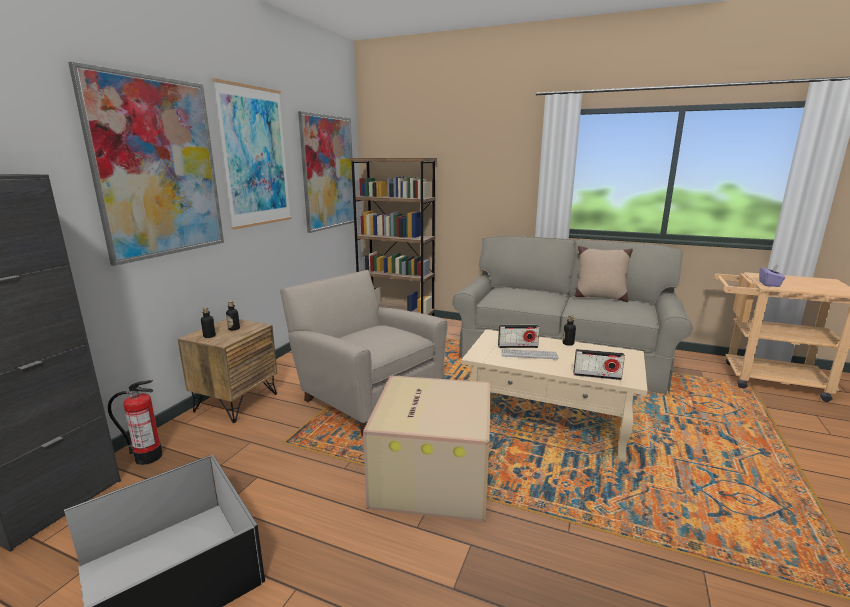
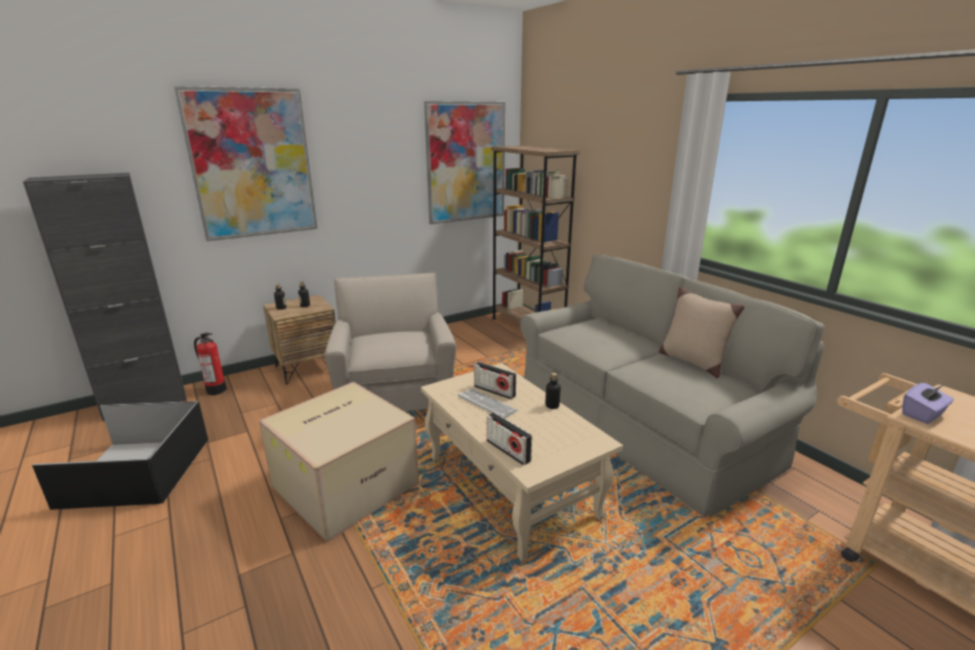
camera: 35 degrees right, 5 degrees up
(255, 157) = (362, 150): picture -> none

